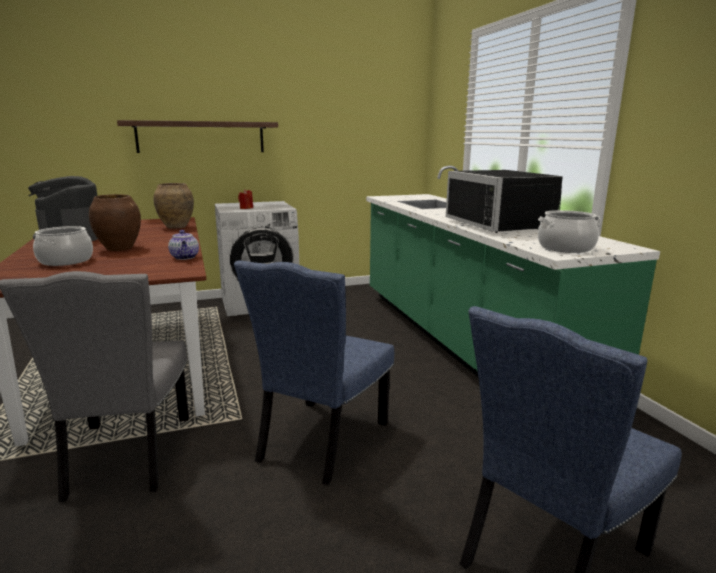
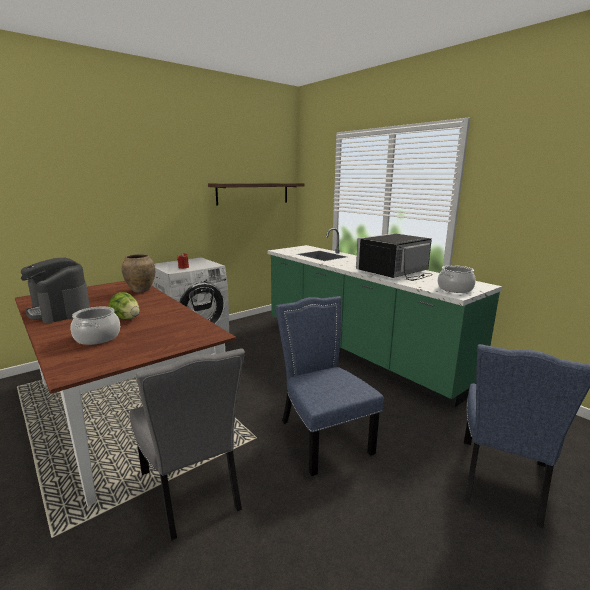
camera: 20 degrees left, 0 degrees up
(120, 248) = (126, 319): brown vase -> lettuce
(185, 257) = (195, 321): teapot -> none
(201, 137) = (135, 211): shelf -> shelf (253, 193)
(322, 438) = (324, 439): blue chair -> blue chair turned 150 degrees clockwise
(504, 225) = (395, 272): black microwave -> black microwave turned 90 degrees clockwise

